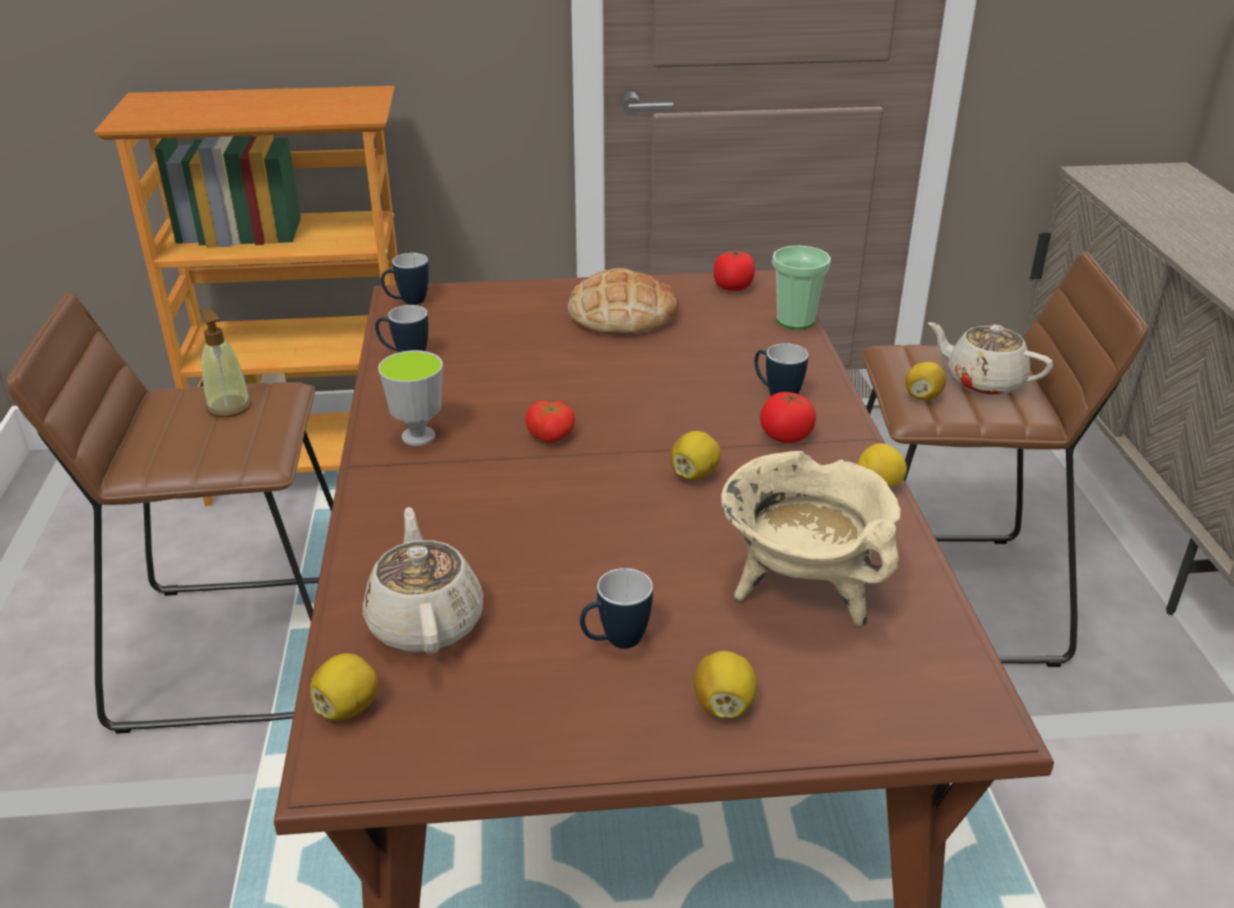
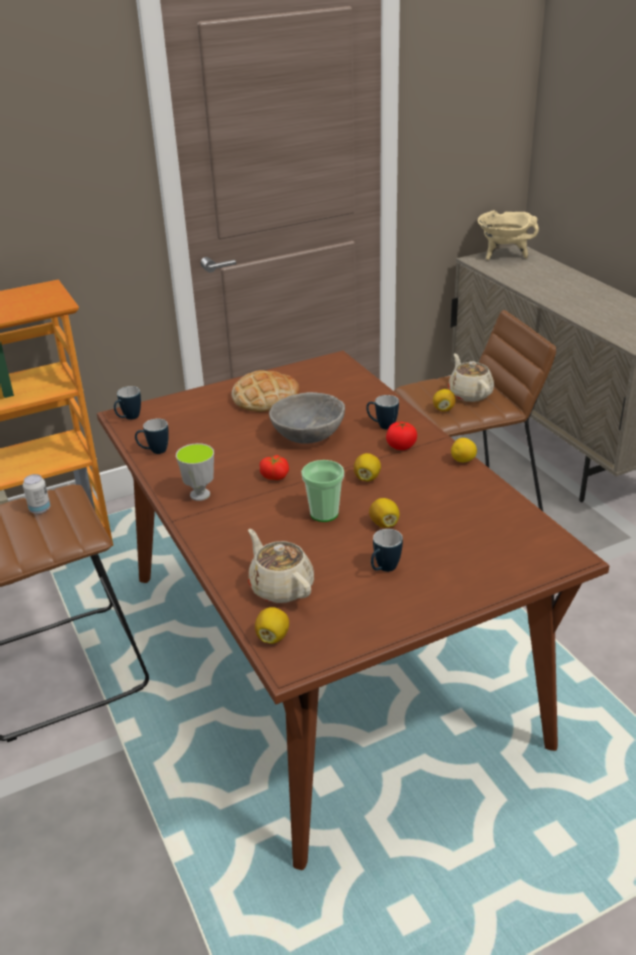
camera: 20 degrees left, 0 degrees up
(229, 406) = (40, 509): soap dispenser -> can
(648, 383) = (308, 434): none -> grey bowl
(723, 705) = (454, 582): lemon -> lemon (384, 524)
(733, 287) = (318, 368): tomato -> none
(795, 320) = (365, 381): cup -> cup (324, 513)
(802, 592) = (458, 522): beige cooking pot -> beige cooking pot (503, 255)
(983, 381) = (469, 394): beige teapot -> beige teapot turned 60 degrees clockwise

